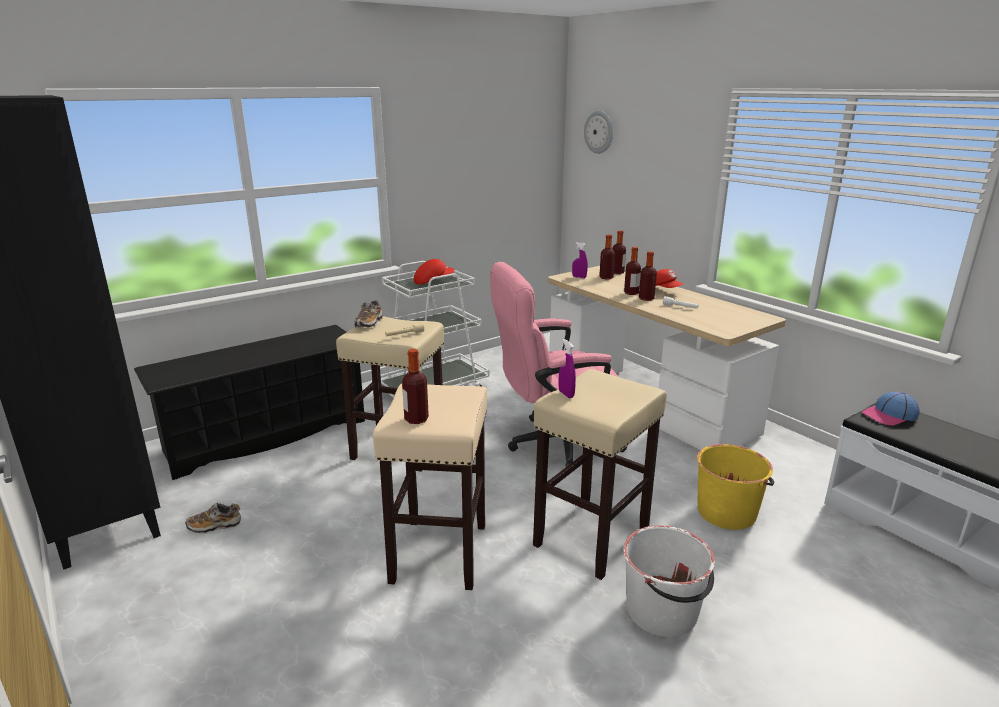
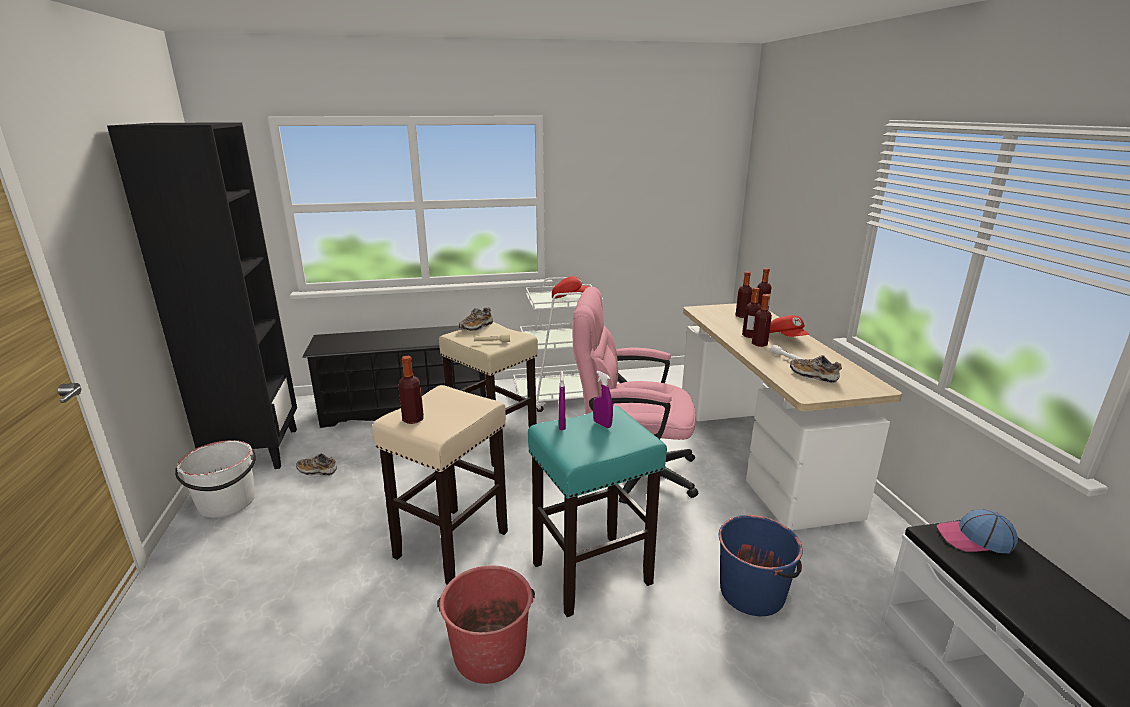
camera: 25 degrees right, 0 degrees up
(559, 632) = (489, 652): none -> red bucket
(579, 277) = (714, 311): purple spray bottle -> purple spray bottle (602, 424)
(592, 537) = (593, 573): beige stool -> turquoise stool
(599, 132) = (773, 163): wall clock -> none
(663, 612) = (599, 671): white bucket -> white bucket (227, 503)
(714, 317) = (813, 376): none -> shoe
(727, 512) = (753, 592): yellow bucket -> blue bucket

